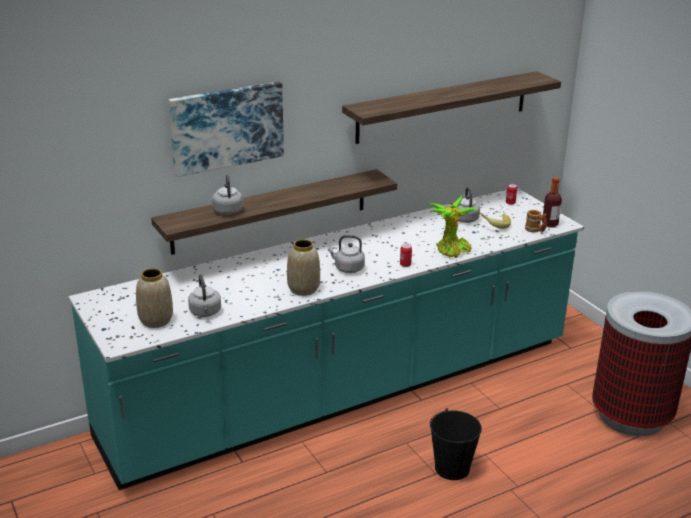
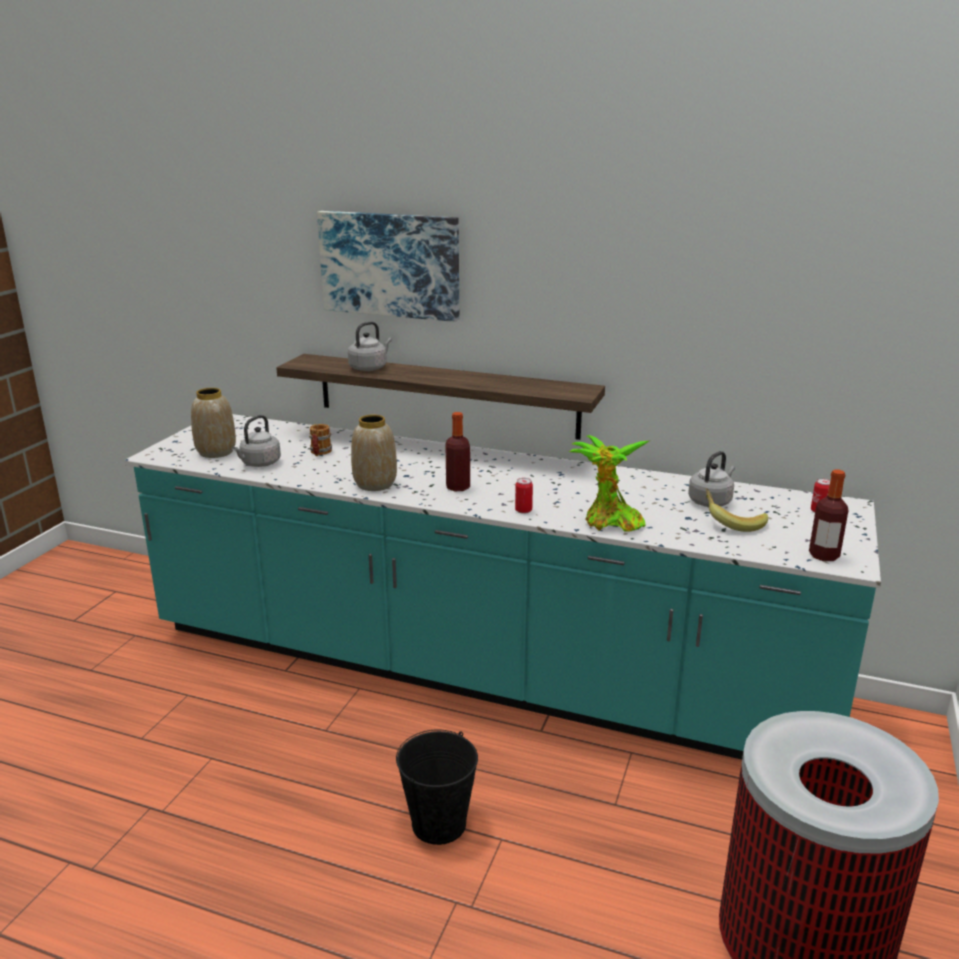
camera: 50 degrees right, 5 degrees down
(347, 268) = (458, 487): grey kettle -> bottle
(443, 107) = (729, 318): shelf -> none
(535, 230) = (783, 552): mug -> mug (319, 453)

